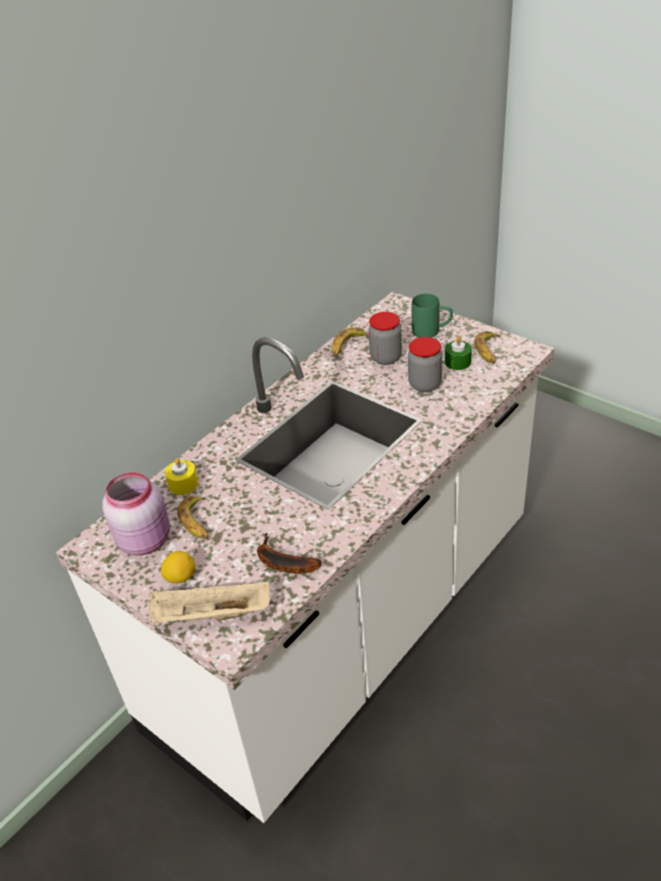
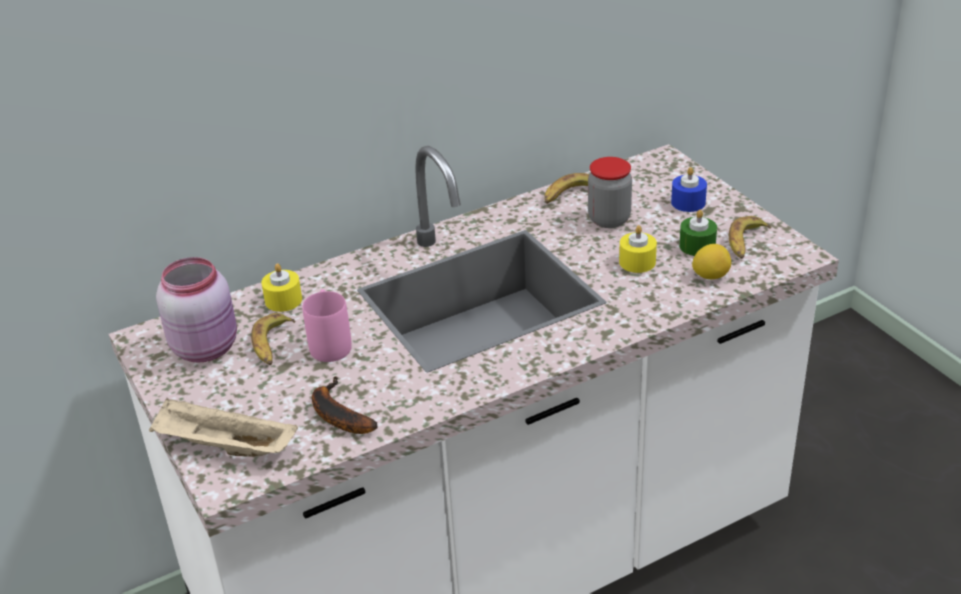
camera: 20 degrees right, 5 degrees down
(181, 577) = (218, 397): lemon -> lemon (710, 276)
(241, 507) = (330, 342): none -> pink mug
(424, 384) = (637, 262): jar -> yellow candle
(432, 331) = (688, 202): green mug -> blue candle

